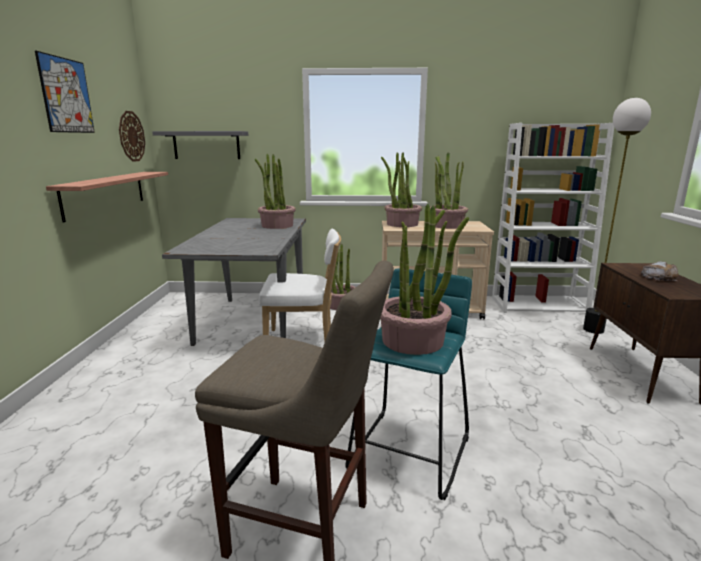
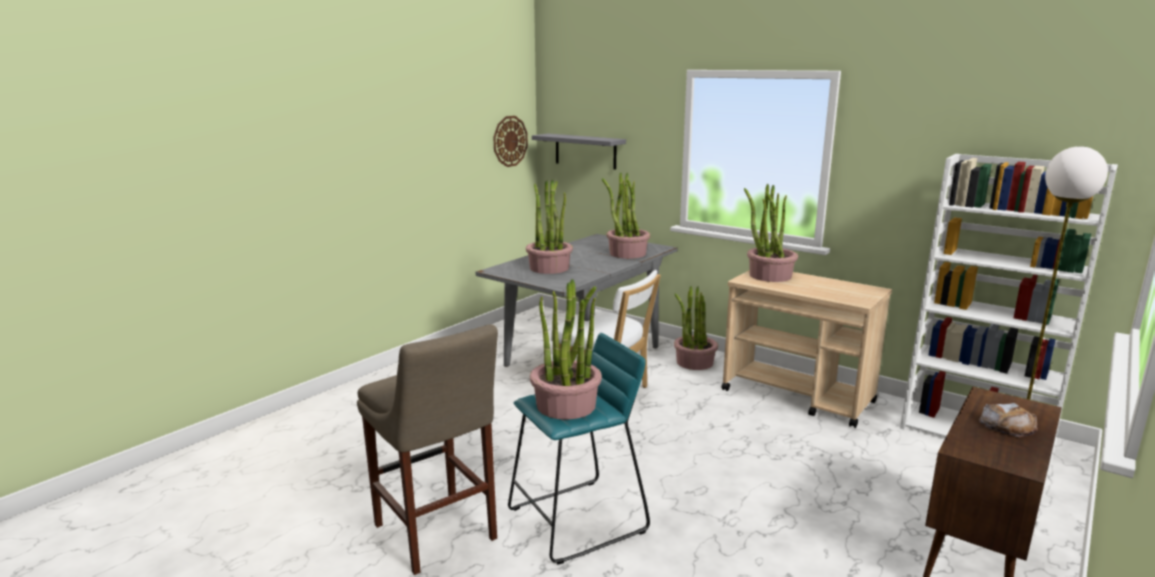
camera: 35 degrees right, 0 degrees up
(66, 95) = (436, 114): picture -> none
(105, 193) = (466, 201): shelf -> none
(447, 225) = (825, 288): potted plant -> potted plant (549, 268)

